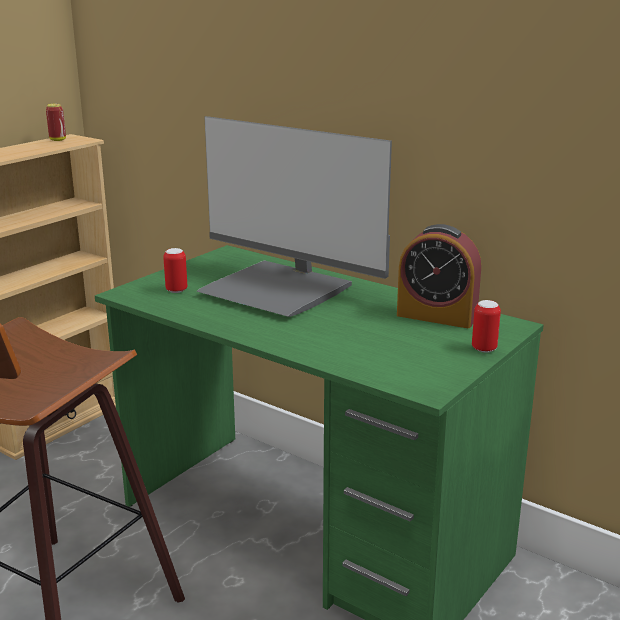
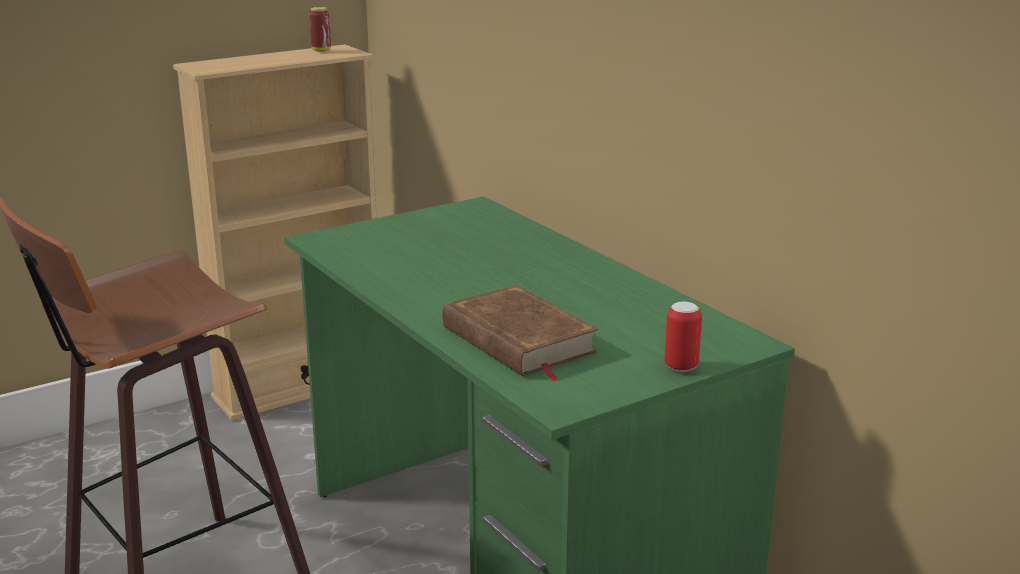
camera: 20 degrees right, 0 degrees up
(176, 290) = (376, 243): can -> none
(278, 290) = (493, 258): monitor -> none
(354, 348) = (517, 340): none -> brown book
(436, 316) = (659, 317): alarm clock -> none

